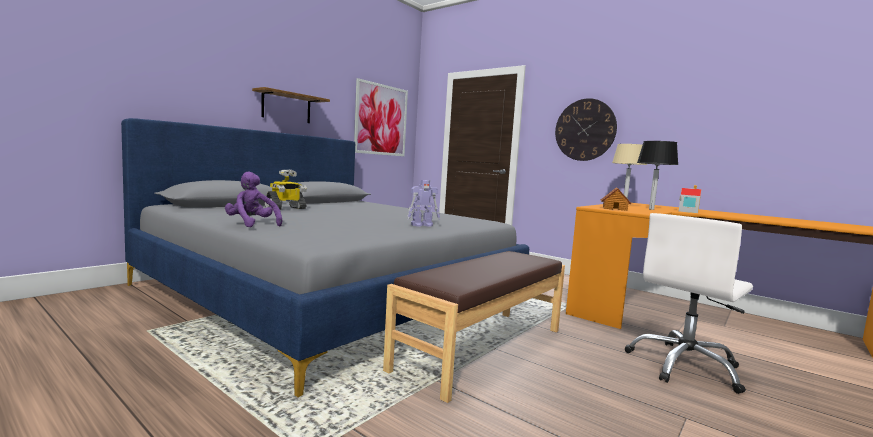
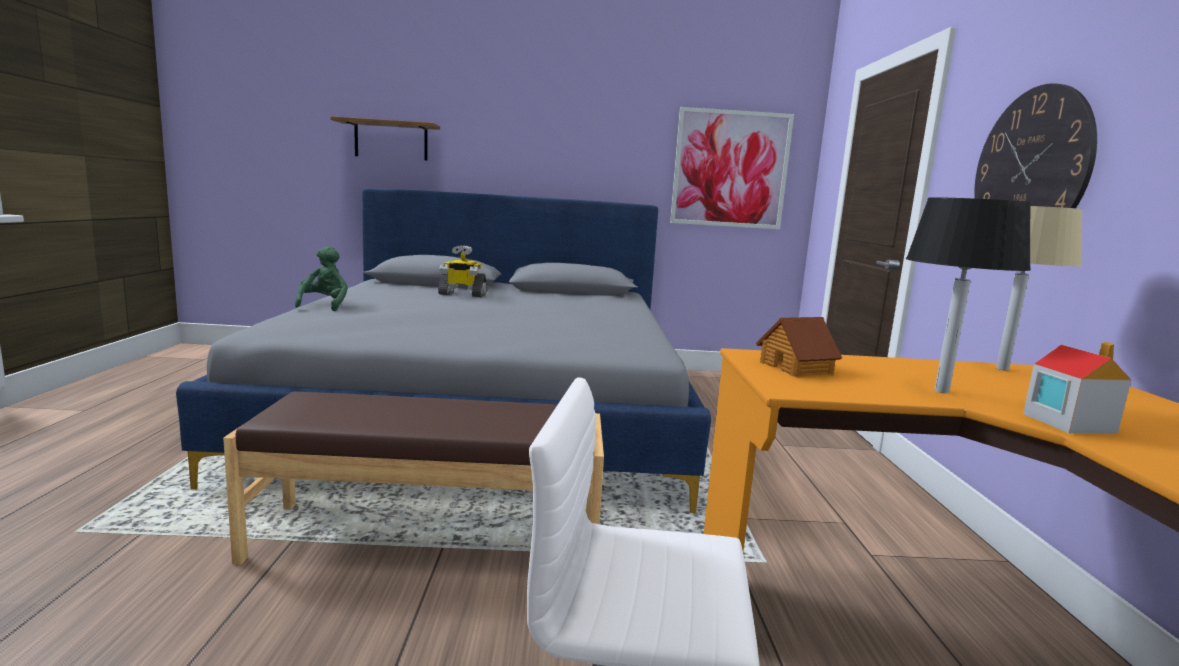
camera: 50 degrees right, 5 degrees up
(252, 224) = (324, 305): purple plush toy -> green plush toy
(286, 107) = (557, 162): shelf -> shelf (391, 140)
(422, 225) = (486, 337): toy robot -> none

